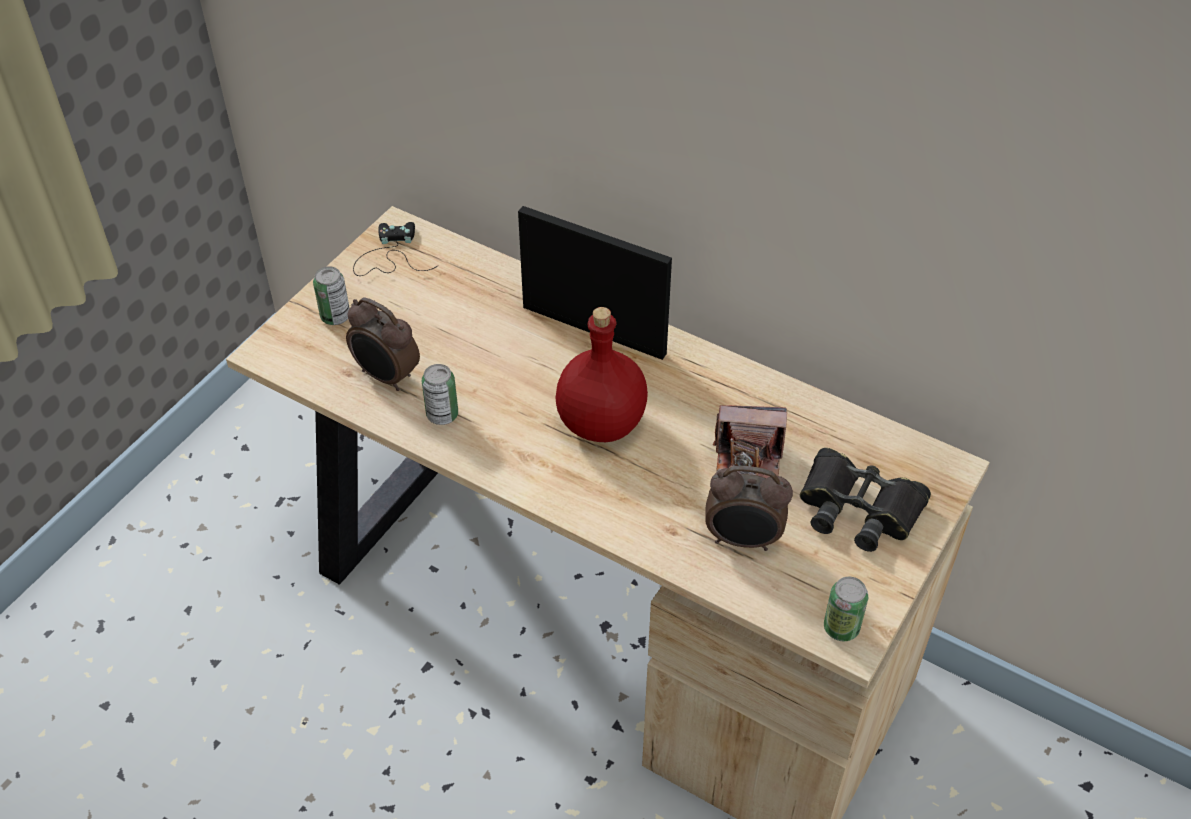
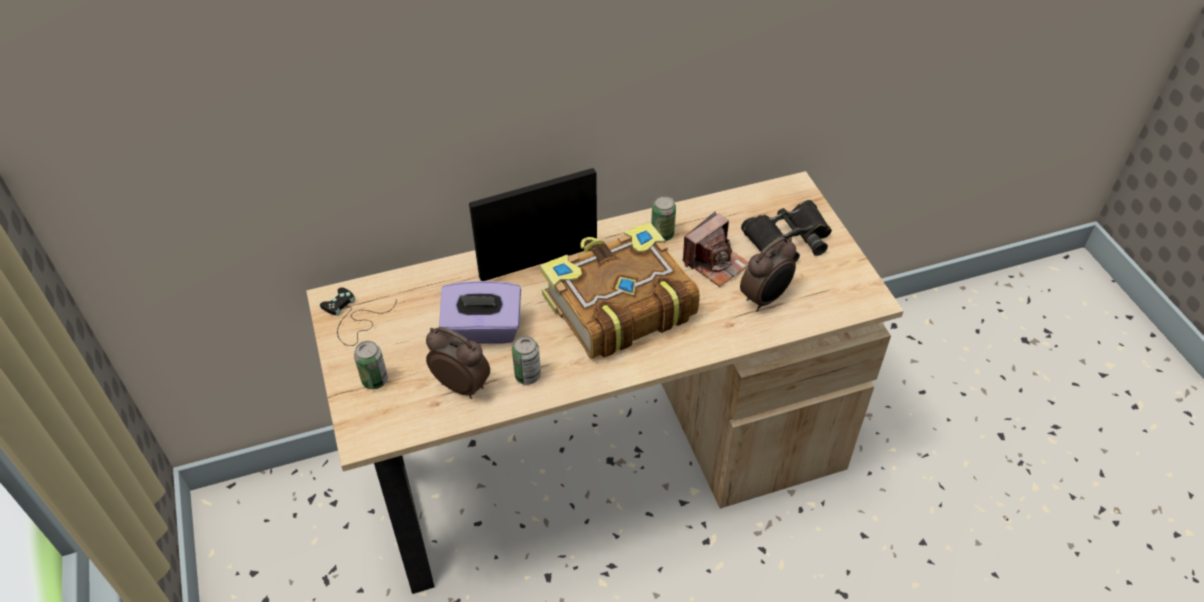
camera: 50 degrees left, 0 degrees up
(386, 377) = (462, 385): alarm clock -> alarm clock turned 135 degrees counterclockwise
(465, 348) = (483, 330): none -> purple tissue box
(600, 424) = (617, 305): red bottle -> book
(841, 628) = (861, 298): can -> can (662, 234)

